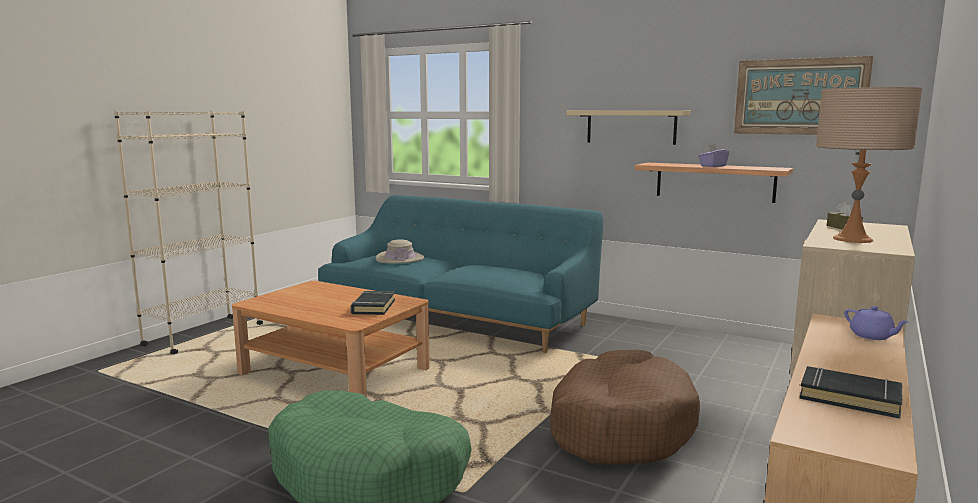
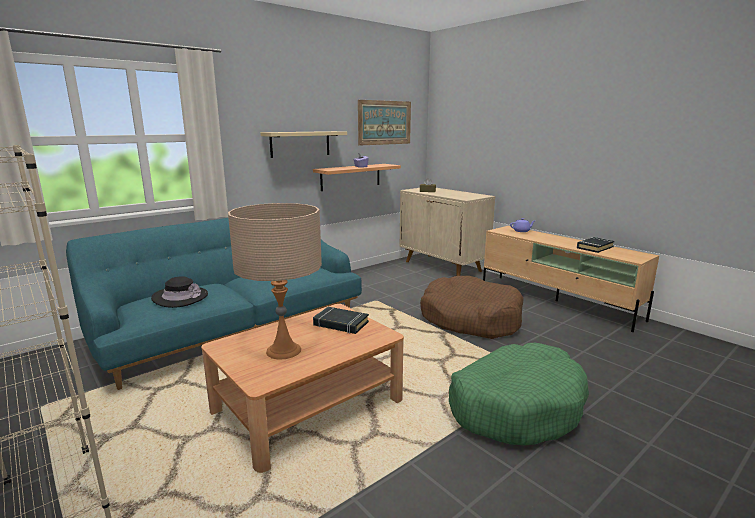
camera: 70 degrees left, 5 degrees up
(400, 258) = (180, 297): beige hat -> black hat
(852, 239) = (456, 194): beige table lamp -> beige table lamp (283, 350)

